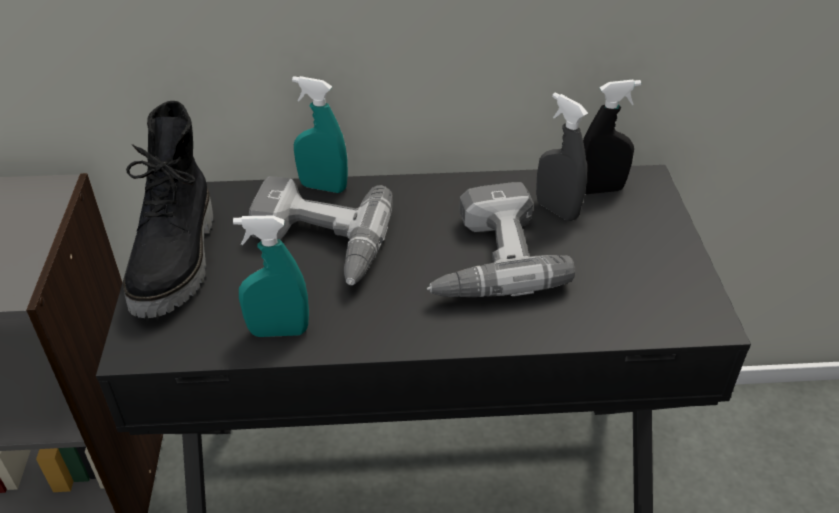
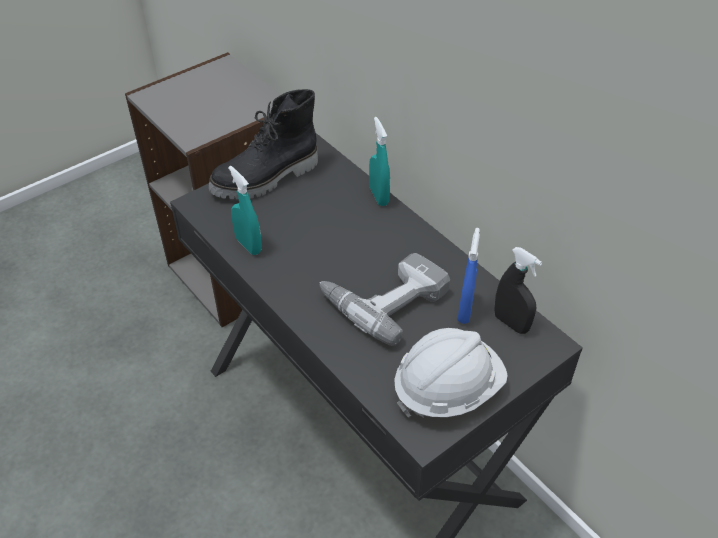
camera: 55 degrees right, 5 degrees up
(318, 244) = (328, 222): power drill -> none
(556, 210) = (465, 310): grey spray bottle -> blue spray bottle
(656, 274) = (447, 389): none -> white hard hat

